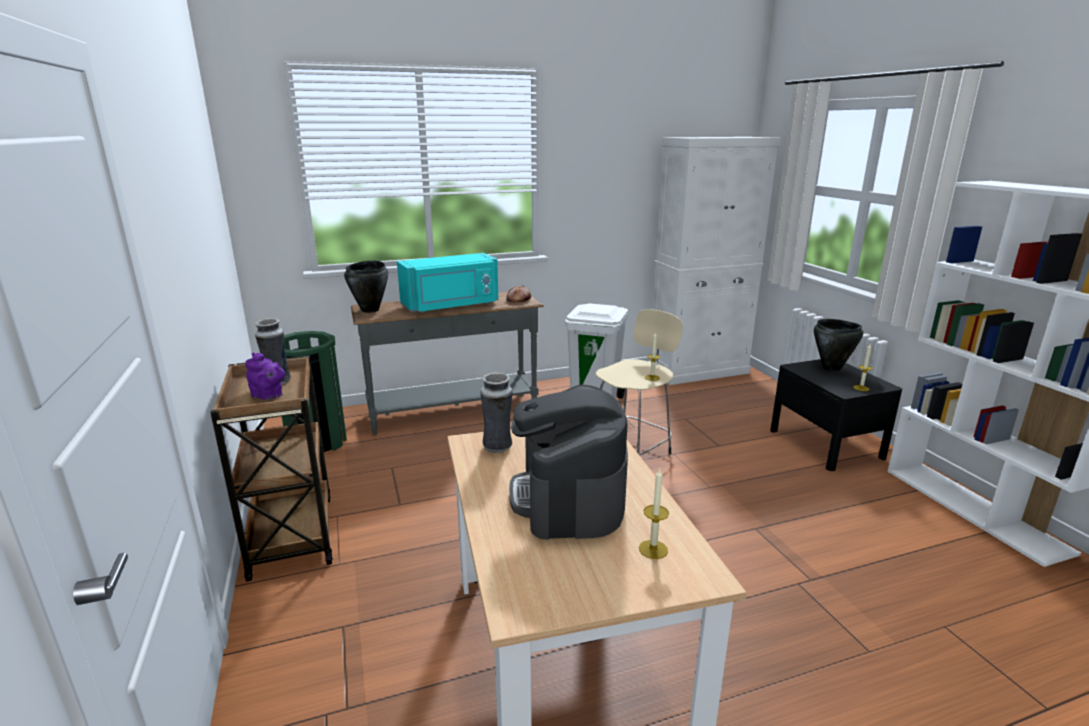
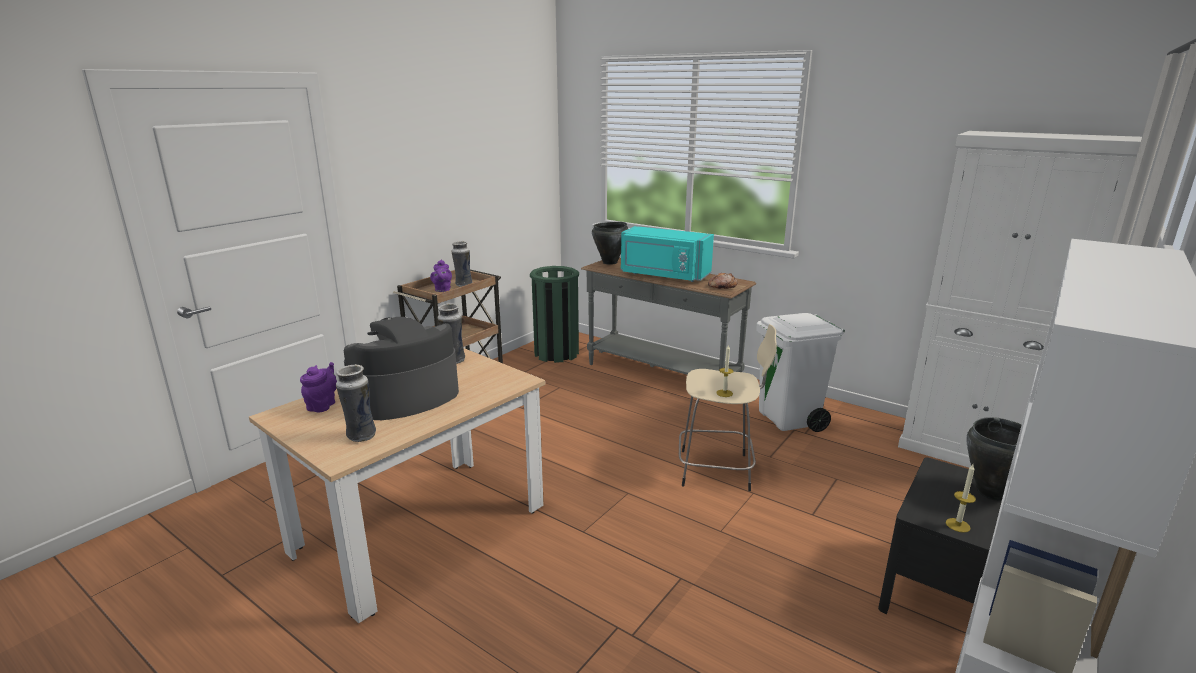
camera: 55 degrees right, 0 degrees up
(526, 562) = (323, 405): none -> purple teapot
(653, 549) = (360, 436): candle -> vase

